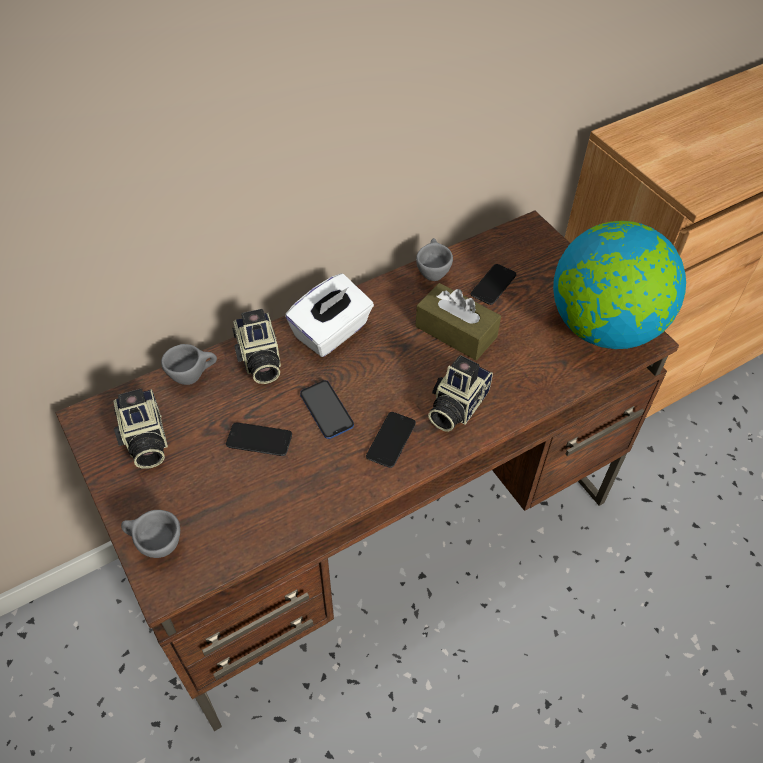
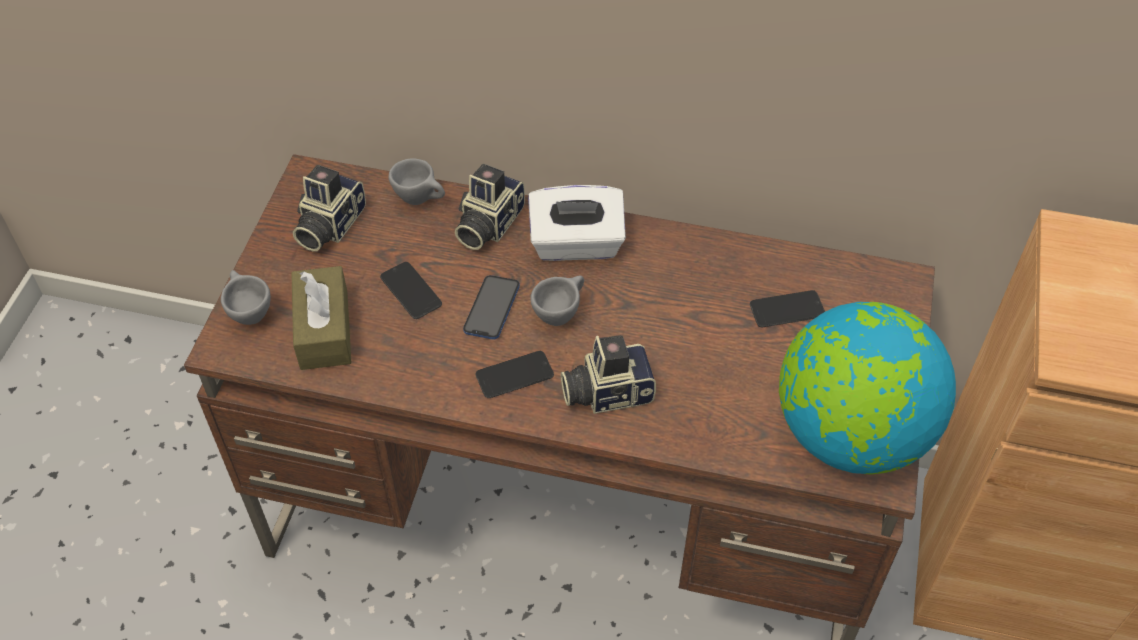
camera: 45 degrees right, 0 degrees up
(432, 272) = (739, 255): grey cup -> grey cup (560, 313)
(456, 332) = (691, 326): brown tissue box -> brown tissue box (324, 330)

